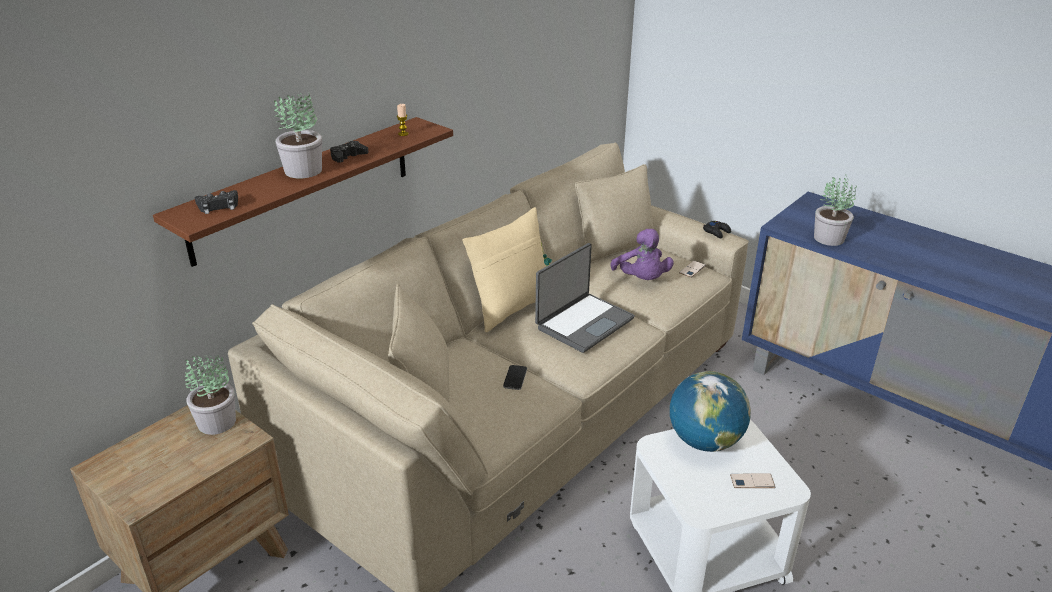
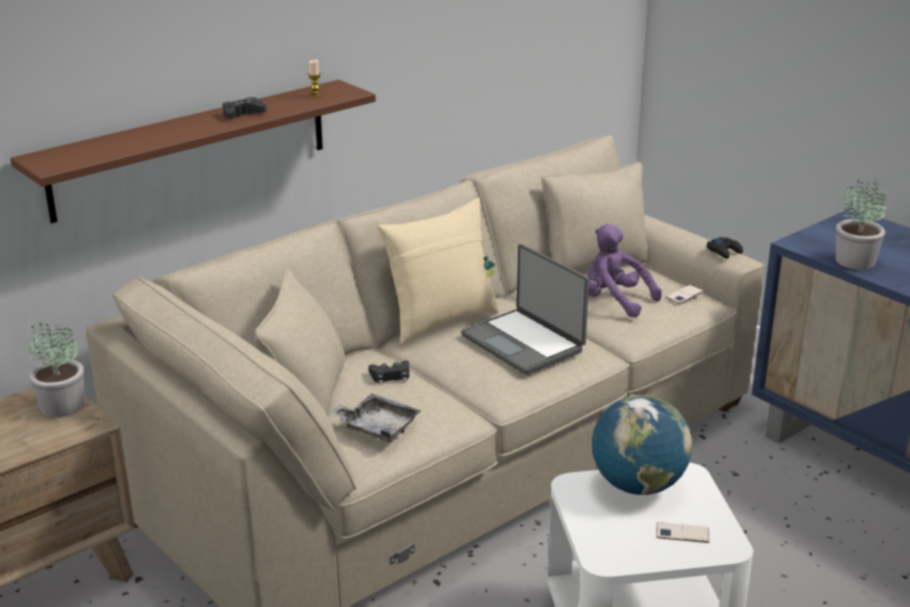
camera: 10 degrees right, 5 degrees down
(218, 206) = (82, 153): black game controller -> black game controller (390, 376)
(304, 171) = (188, 125): potted plant -> none
(490, 413) = (377, 427): none -> grey tray
(515, 378) = (419, 393): phone -> none
(583, 323) = (524, 343): laptop -> laptop turned 90 degrees clockwise
(641, 279) = (615, 301): purple plush toy -> purple plush toy turned 135 degrees clockwise

